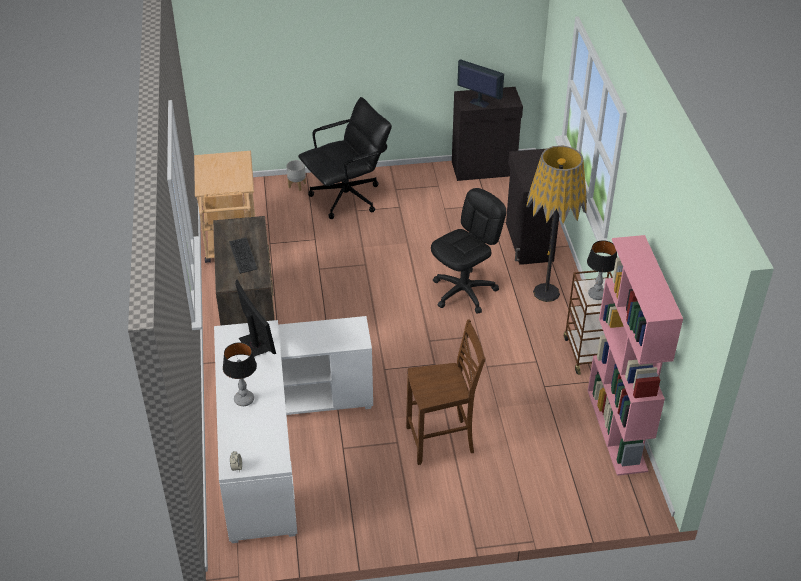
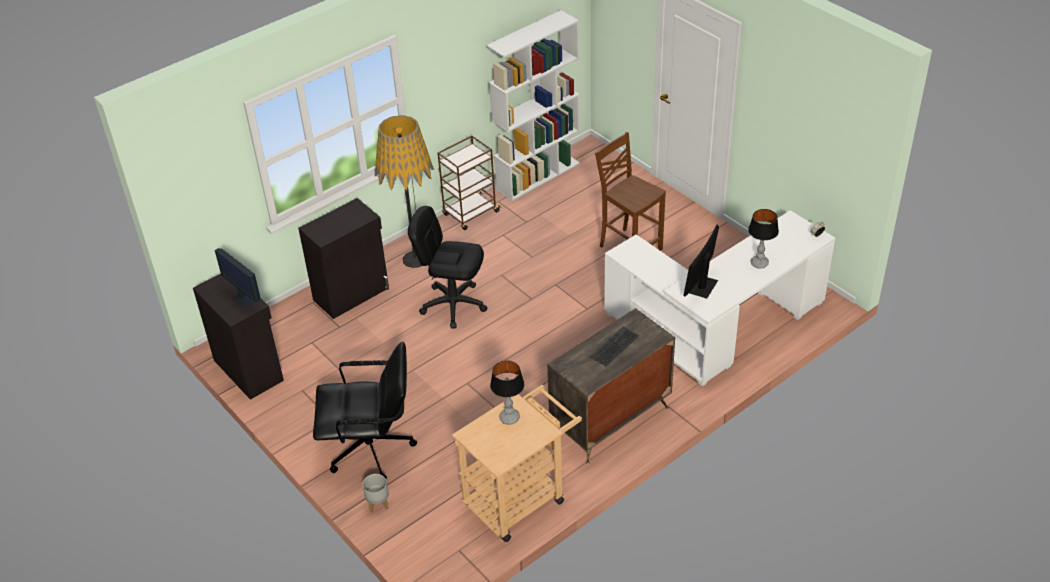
camera: 120 degrees left, 0 degrees up
(347, 198) = (371, 449): black office chair -> black office chair turned 150 degrees clockwise
(479, 102) = (243, 299): monitor -> monitor turned 45 degrees counterclockwise
(597, 294) = (464, 158): table lamp -> table lamp (509, 417)
(617, 430) = (538, 176): pink bookcase -> white bookcase

